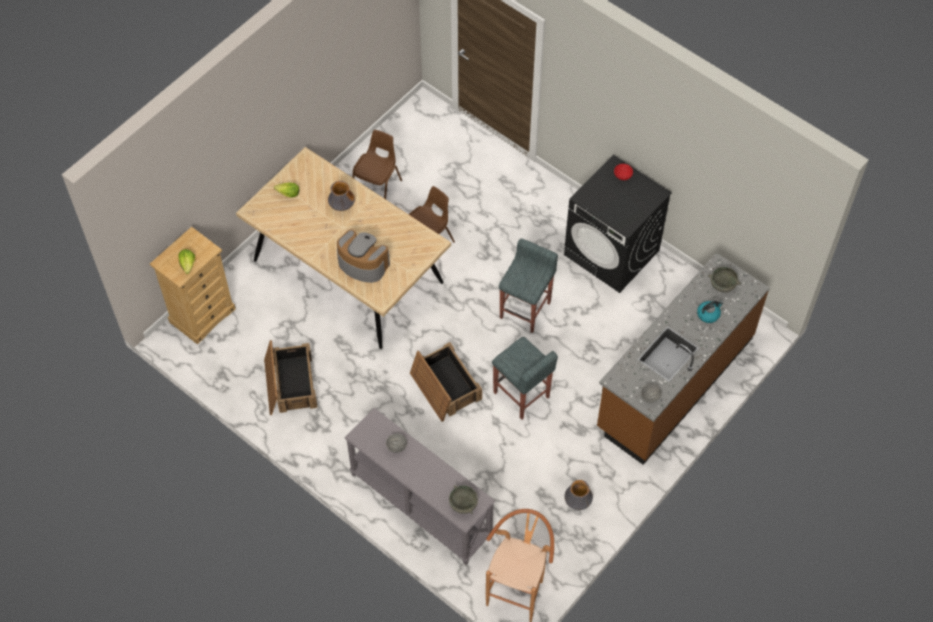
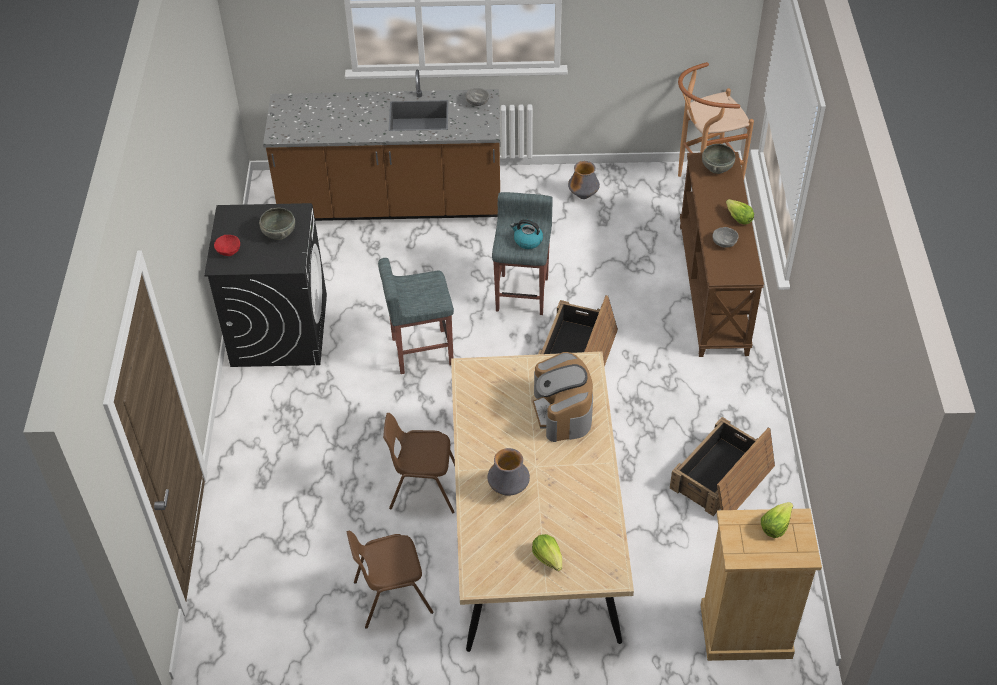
camera: 130 degrees left, 10 degrees down
(408, 473) = (738, 218): none -> lettuce
(420, 505) = (714, 289): grey console table -> brown console table
(708, 314) = (345, 113): kettle -> kettle (527, 241)
(723, 285) = (299, 121): grey bowl -> grey bowl (278, 233)

